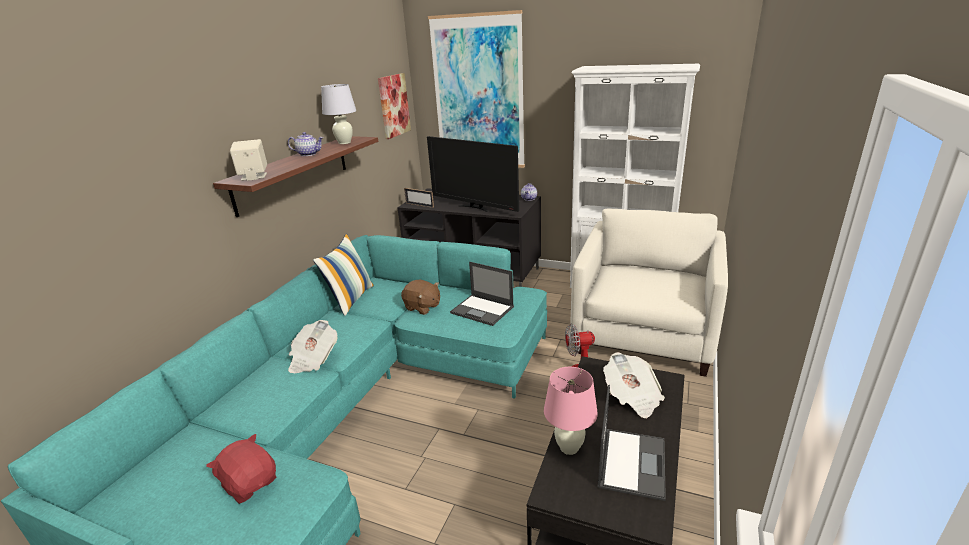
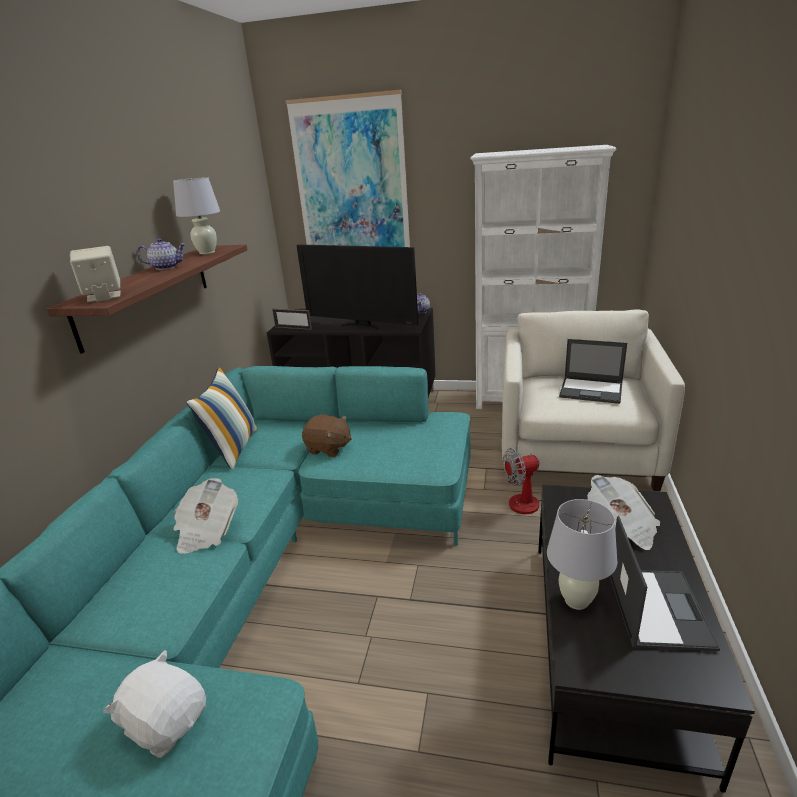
camera: 10 degrees left, 0 degrees up
(250, 483) = (167, 722): red plush toy -> white plush toy
(394, 105) = (252, 209): picture -> none
(483, 310) = (405, 443): laptop -> laptop (592, 390)
(569, 448) = (576, 601): pink table lamp -> white table lamp

